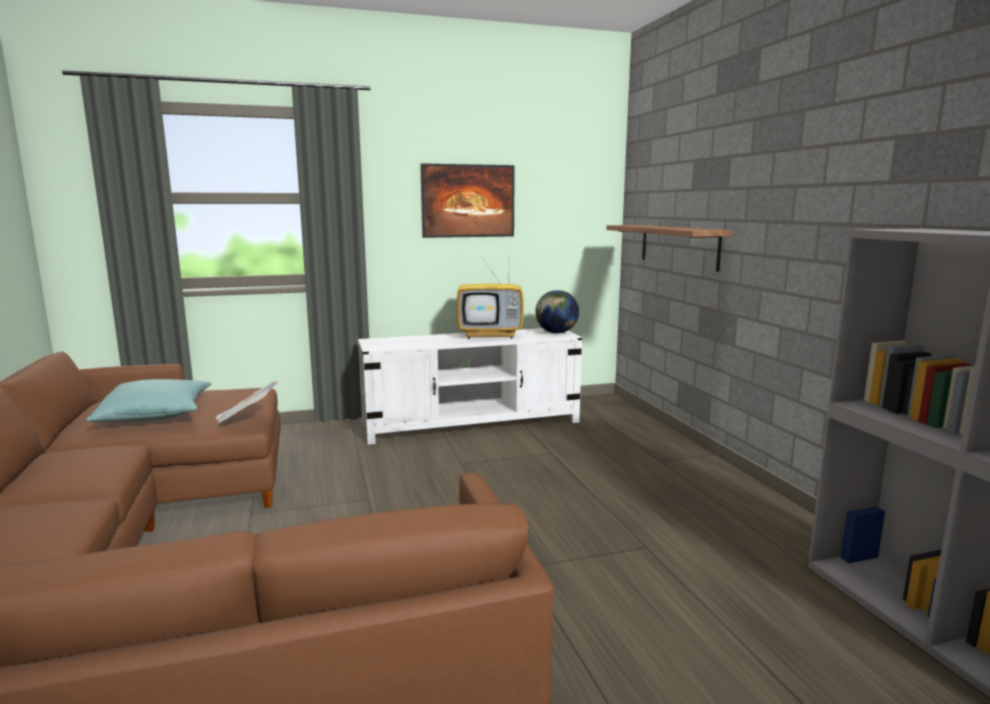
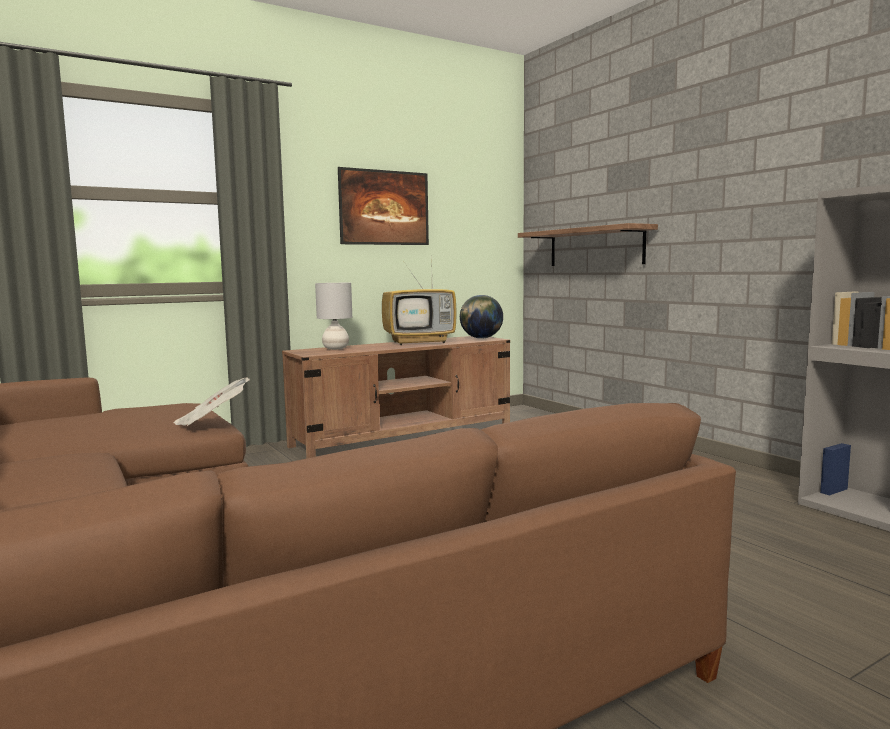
camera: 15 degrees left, 5 degrees down
(156, 415) = (98, 425): turquoise pillow -> none
(404, 340) = (335, 348): none -> grey table lamp
(472, 423) = (405, 436): white tv stand -> brown tv stand

